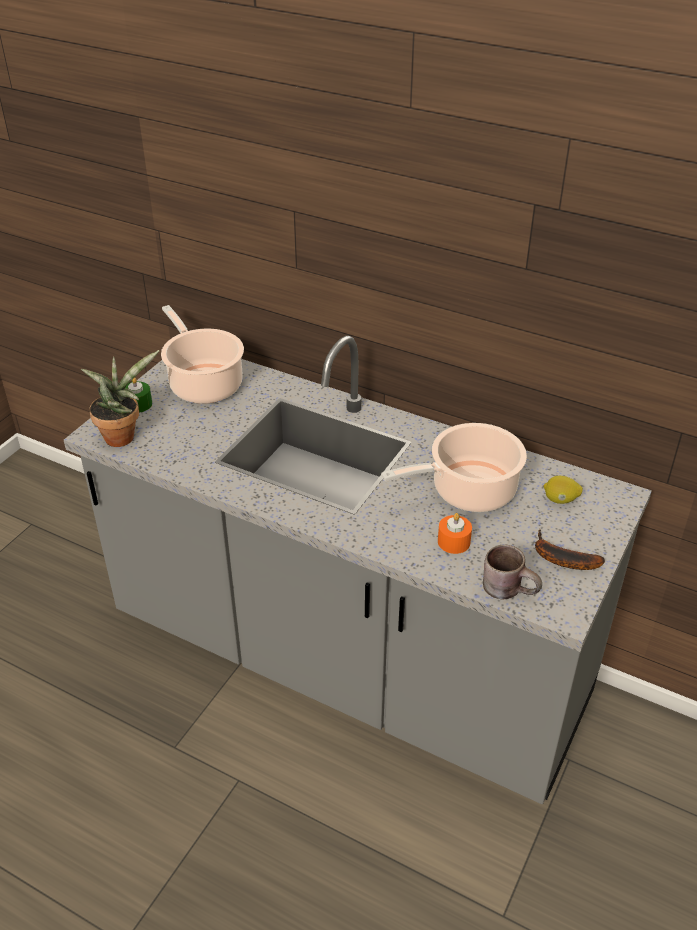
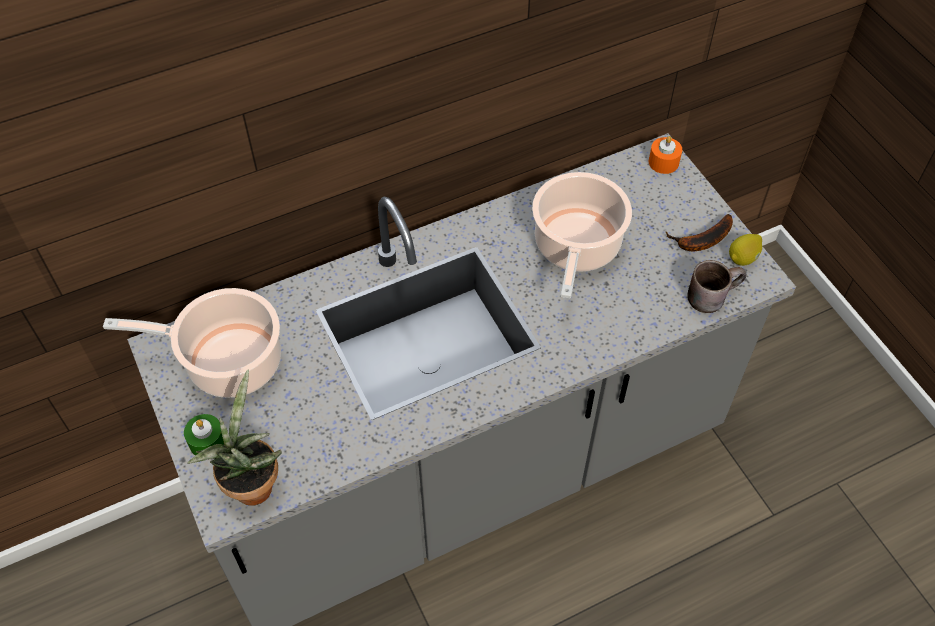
camera: 55 degrees left, 15 degrees up
(453, 542) = (631, 297): orange candle -> orange candle (663, 162)
(560, 500) = (635, 195): lemon -> lemon (743, 258)

